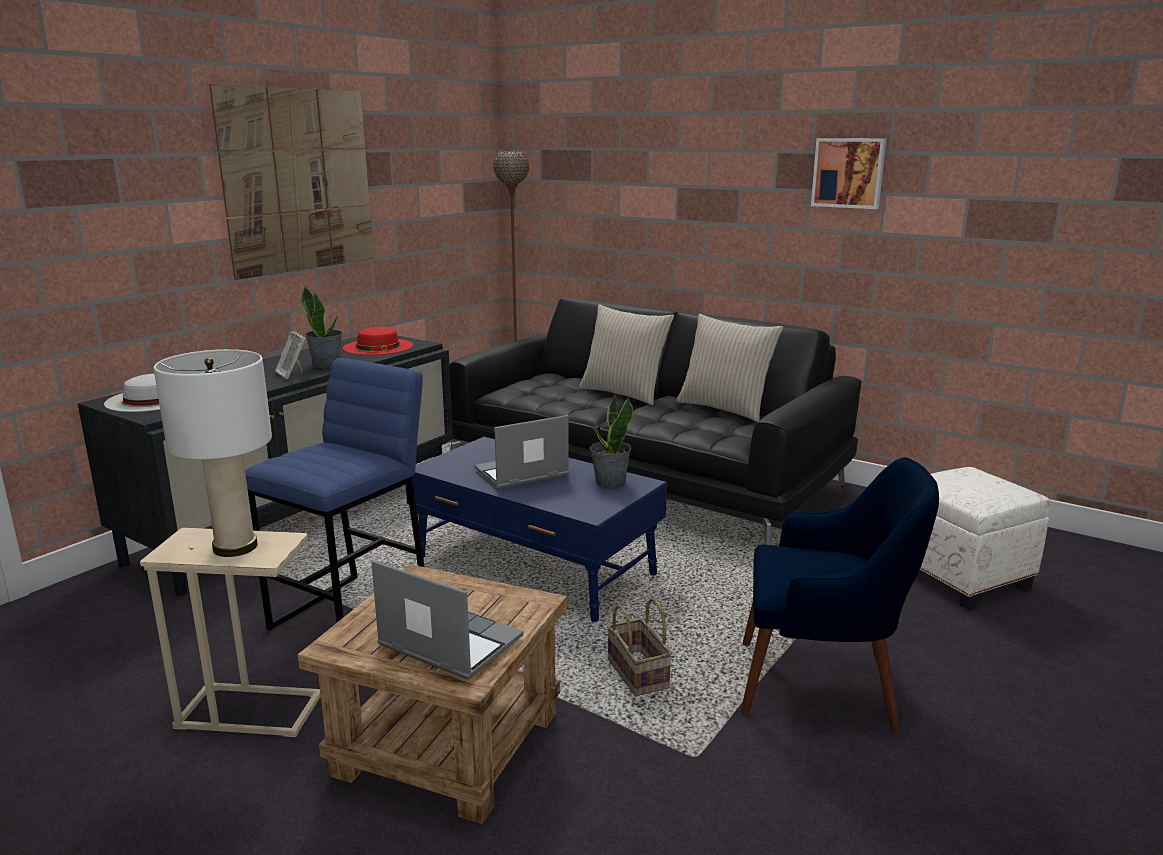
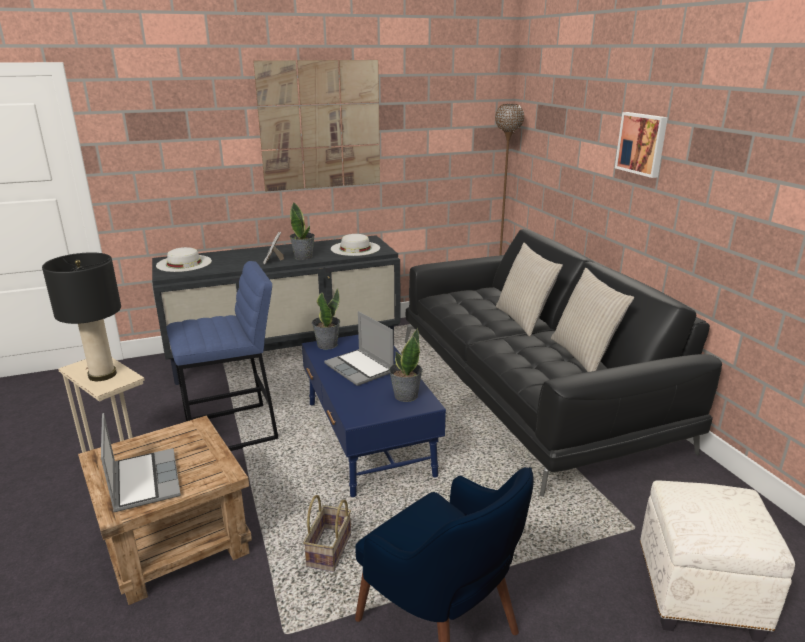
camera: 35 degrees right, 5 degrees up
(235, 547) = (102, 375): white table lamp -> black table lamp
(378, 347) = (355, 248): red hat -> white hat
(441, 463) = (327, 345): none -> potted plant
(521, 473) = (360, 368): laptop -> laptop turned 135 degrees counterclockwise
(848, 173) = (748, 155): picture -> picture (642, 144)

